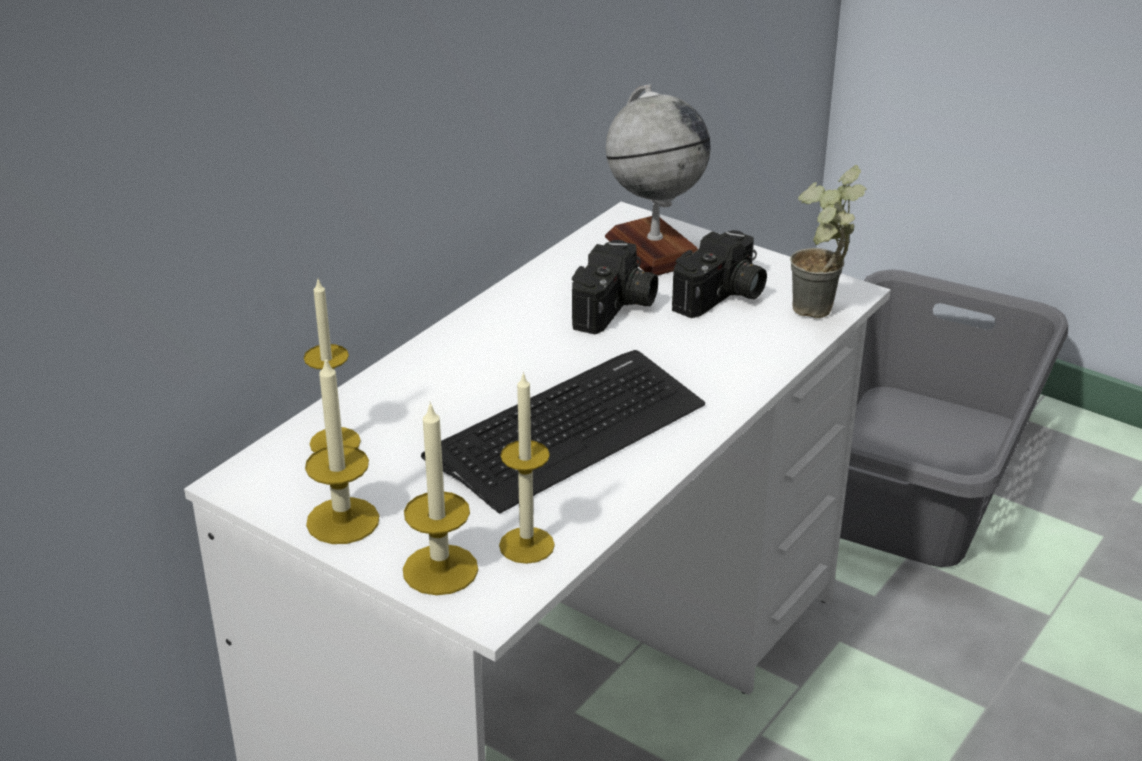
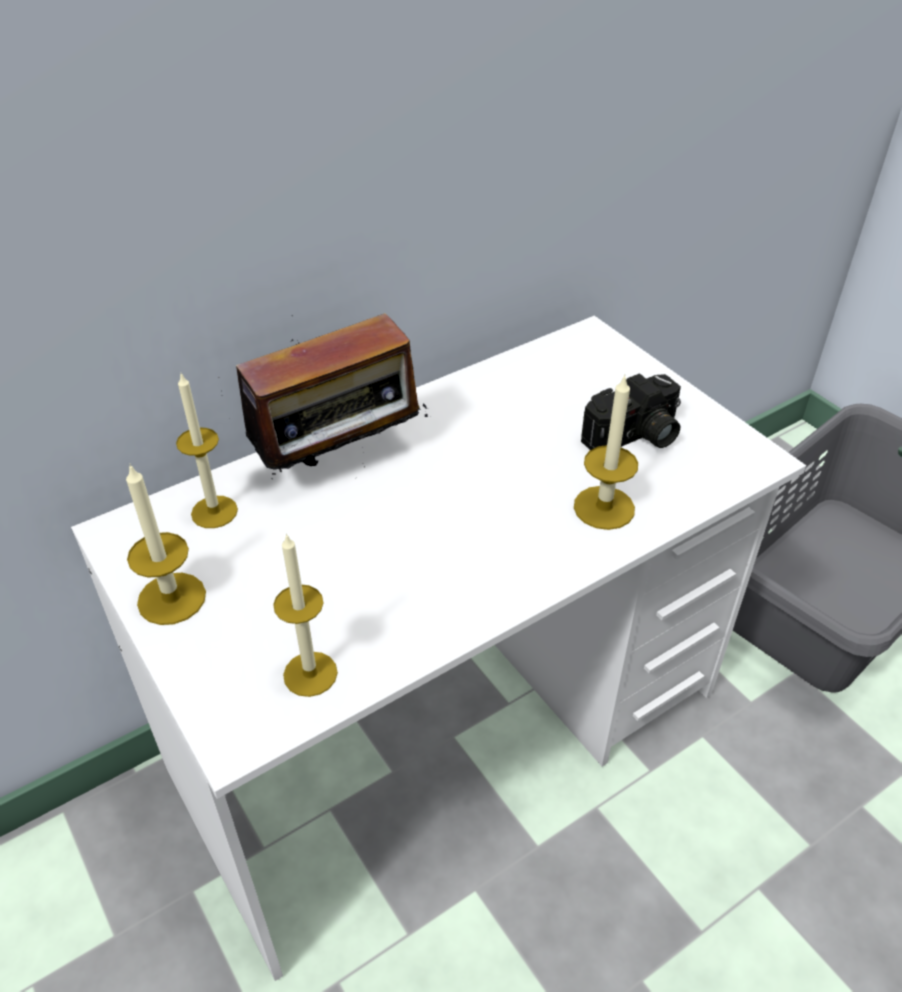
camera: 20 degrees right, 10 degrees up
(440, 569) = (220, 679): candle -> candle (604, 507)
(441, 375) = (341, 463): none -> radio
(567, 431) = (416, 552): keyboard -> none
(616, 309) = (530, 428): camera -> none
(654, 249) = (598, 371): globe -> none
(819, 315) = (720, 479): potted plant -> none

